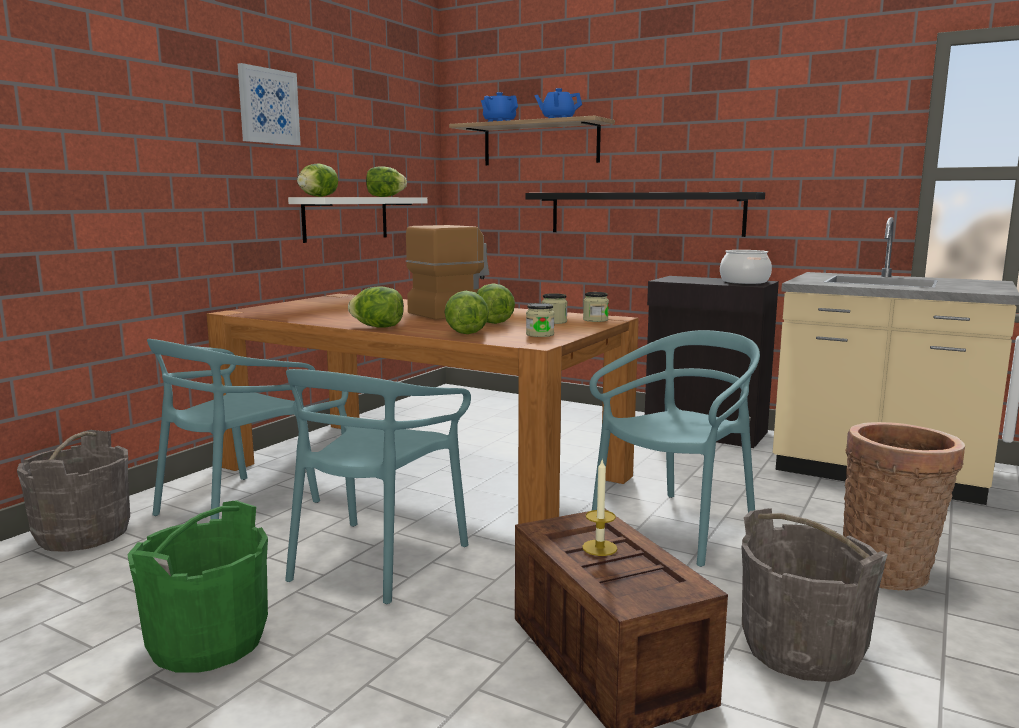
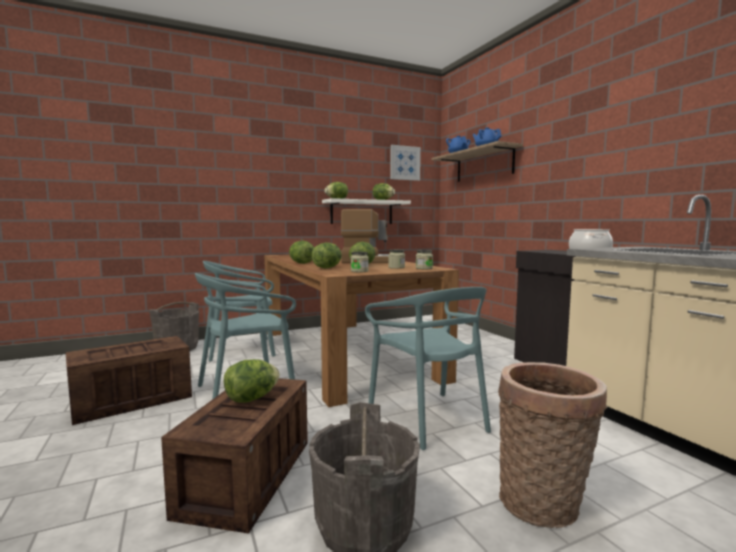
camera: 35 degrees right, 5 degrees down
(208, 642) = (130, 401): green bucket -> crate
(268, 106) = (312, 153): picture -> picture (405, 163)
(599, 548) = (251, 398): candle -> lettuce
(644, 213) = (538, 206): black shelf -> none
(677, 526) = (428, 418): turquoise chair -> turquoise chair turned 75 degrees clockwise

